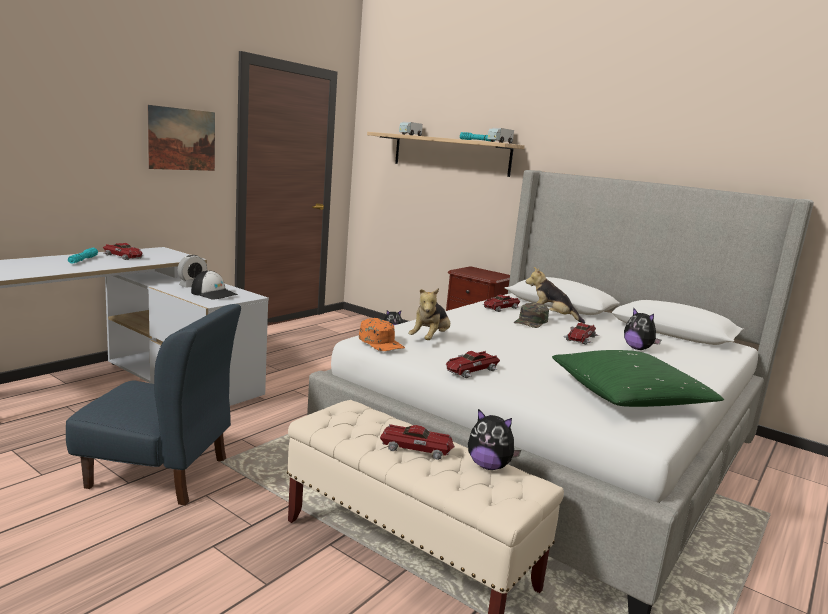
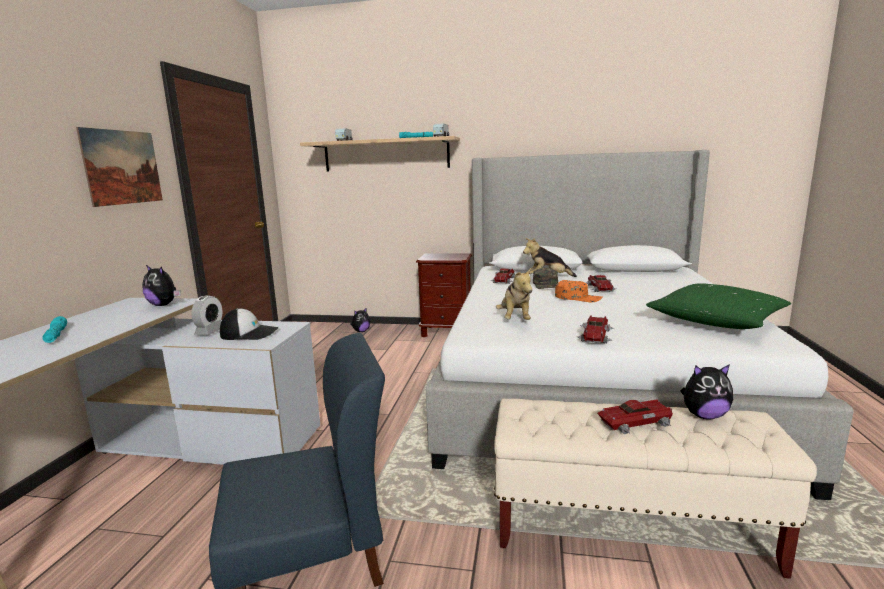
camera: 25 degrees left, 0 degrees up
(123, 256) = (102, 318): toy car -> none
(381, 342) = (489, 334): orange cap -> orange cap (578, 297)
(638, 349) = (643, 285): plush toy -> plush toy (164, 305)

